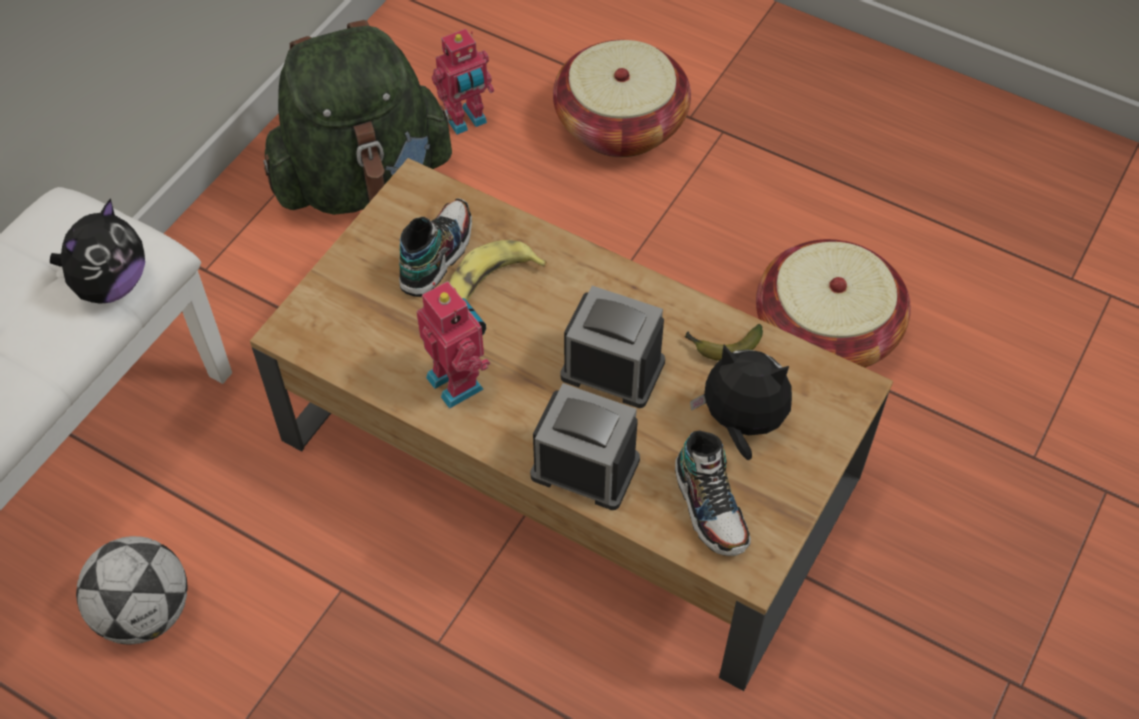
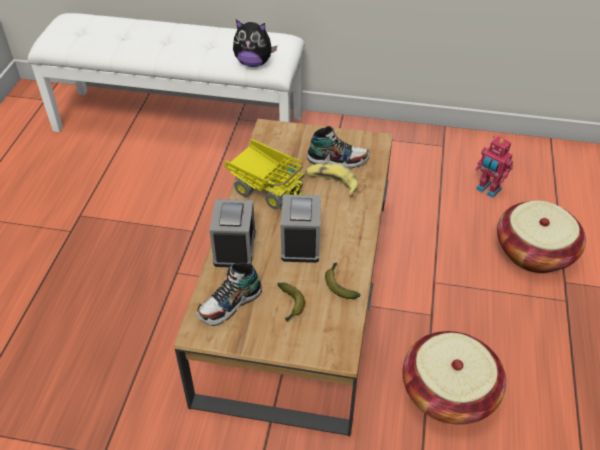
camera: 70 degrees right, 10 degrees down
(145, 612) = (161, 175): football -> none
(364, 180) = (422, 166): green backpack -> none
(458, 381) = (266, 188): toy robot -> toy truck
(741, 424) = (290, 305): plush toy -> banana

